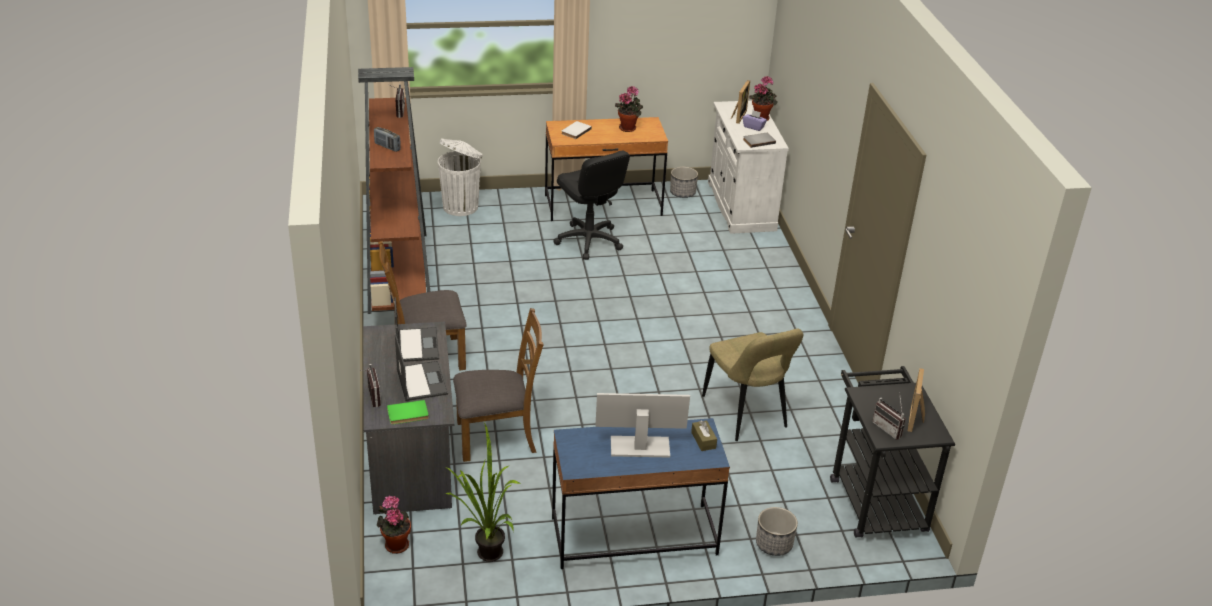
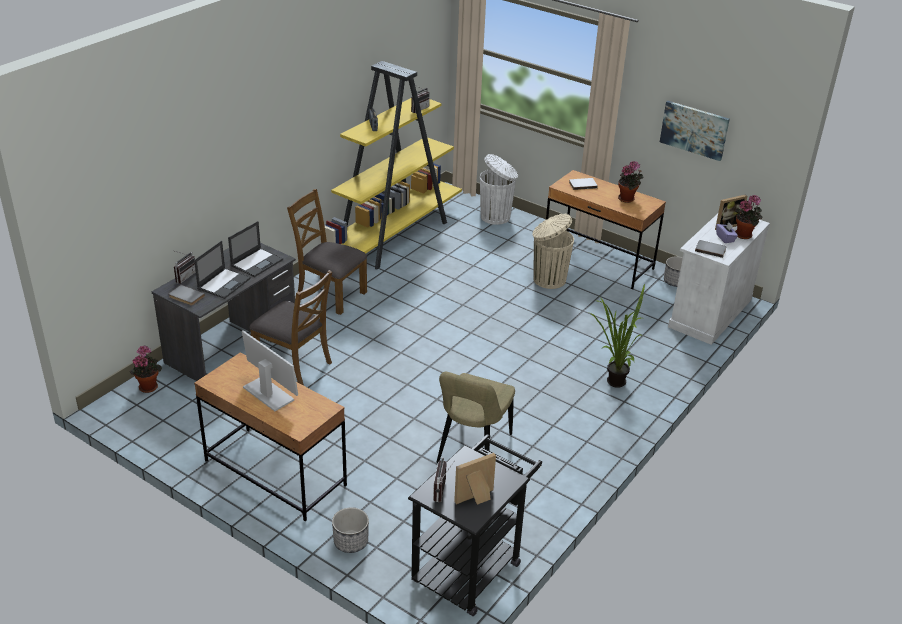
camera: 45 degrees right, 0 degrees up
(397, 270) = (394, 236): brown bookcase -> yellow bookcase
(408, 414) = (185, 297): green book -> grey book
(484, 555) = (180, 424): potted plant -> potted plant (611, 381)
(588, 241) = (548, 279): black office chair -> beige trash can
(633, 536) = (275, 473): blue desk -> brown desk
(670, 35) = (694, 130): none -> picture
(703, 440) = (313, 415): brown tissue box -> none

